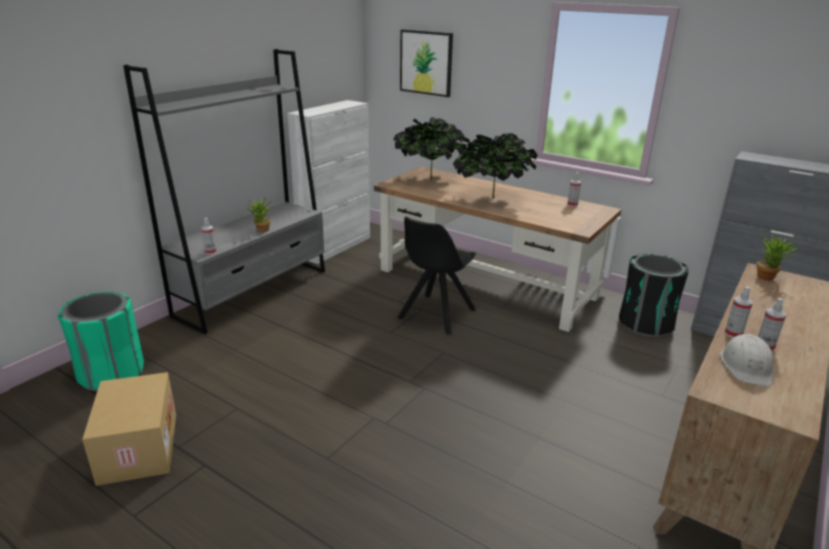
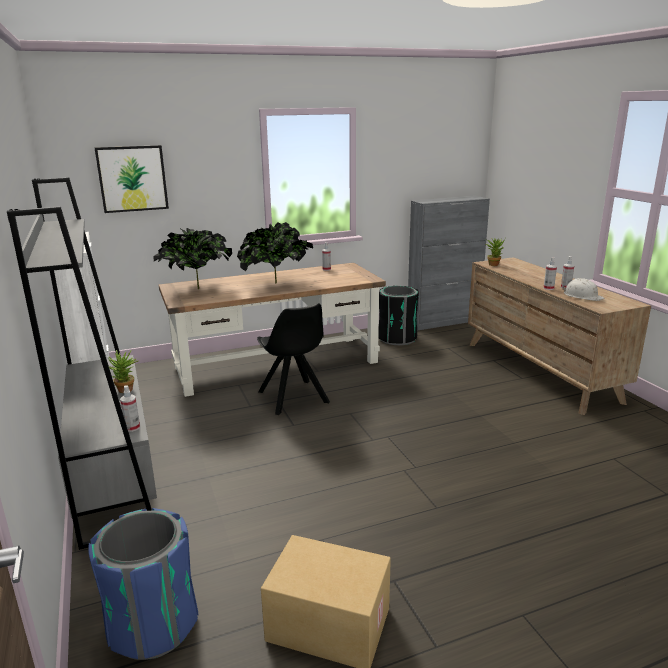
camera: 55 degrees left, 5 degrees down
(112, 374) = (153, 625): green trash can -> blue trash can

